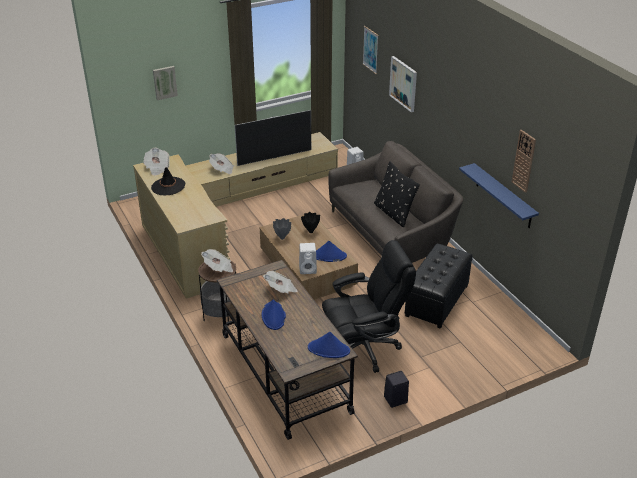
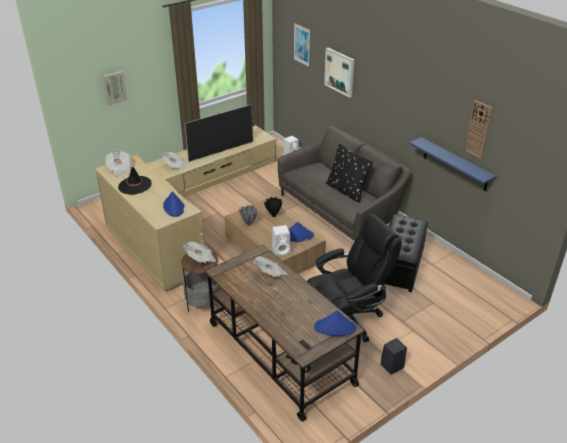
camera: 10 degrees left, 0 degrees up
(273, 316) = (271, 301): blue hat -> blue hat (174, 207)

